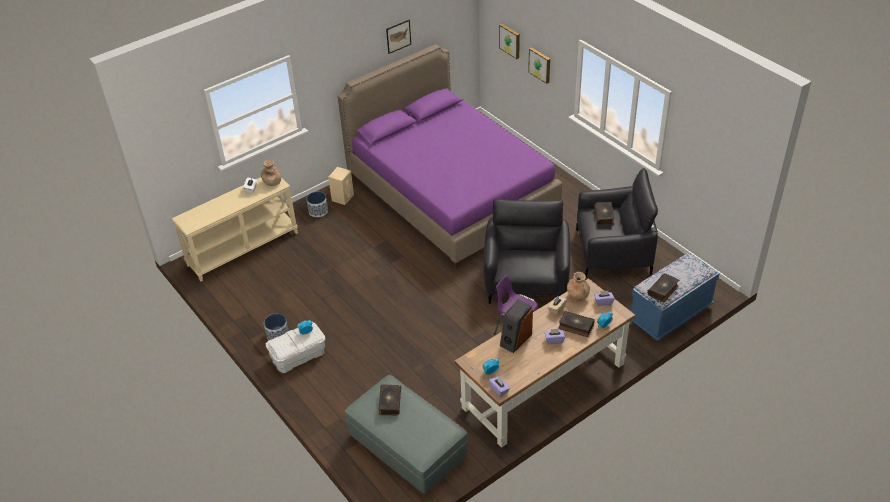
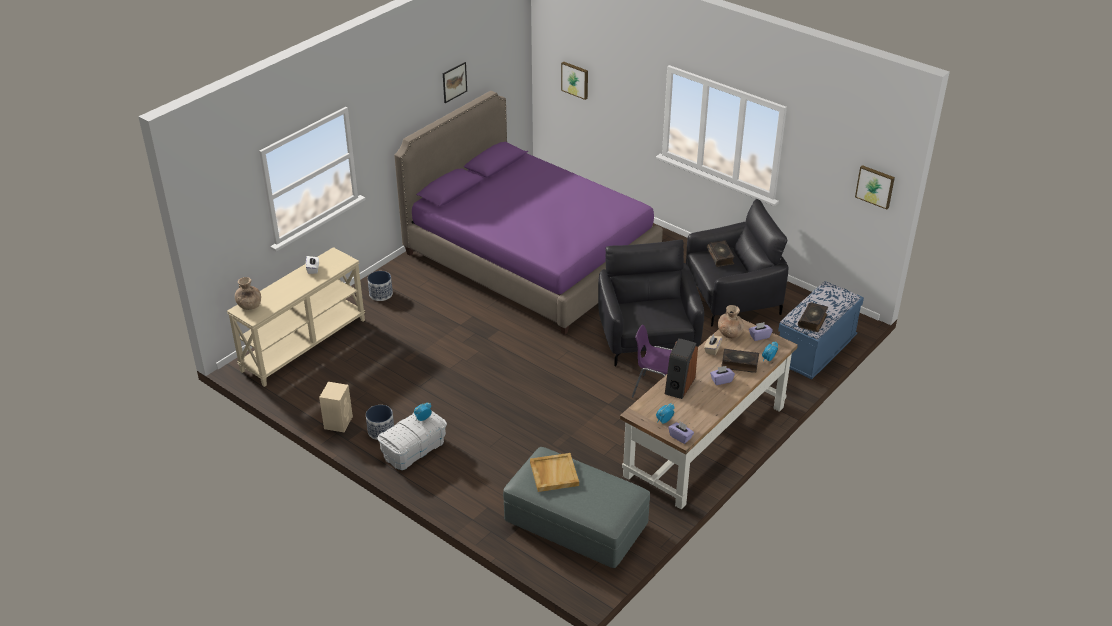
camera: 15 degrees left, 5 degrees down
(272, 182) = (336, 259): brown vase -> brown vase (249, 305)
(343, 197) = (405, 276): beige speaker -> beige speaker (338, 422)
(389, 403) = (553, 473): book -> beige tray
(540, 65) = (616, 102): picture -> picture (875, 186)

